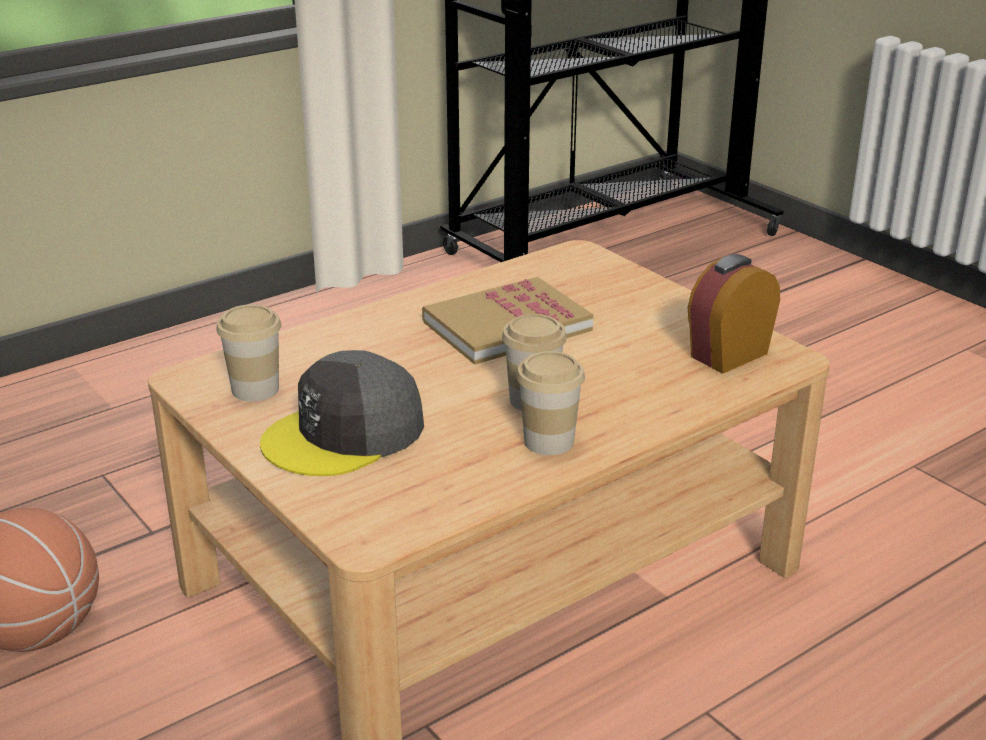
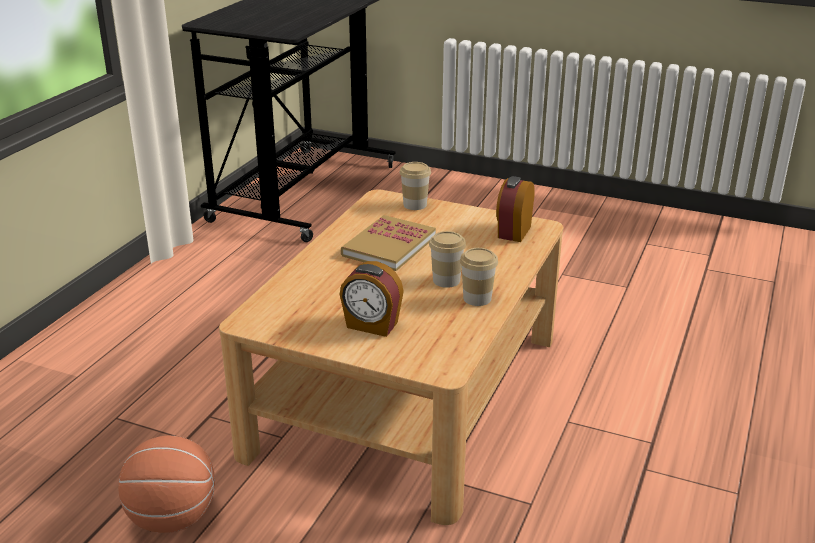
camera: 30 degrees left, 0 degrees up
(255, 389) = (293, 317): cup -> cup (415, 205)
(345, 434) = (371, 325): grey cap -> alarm clock

